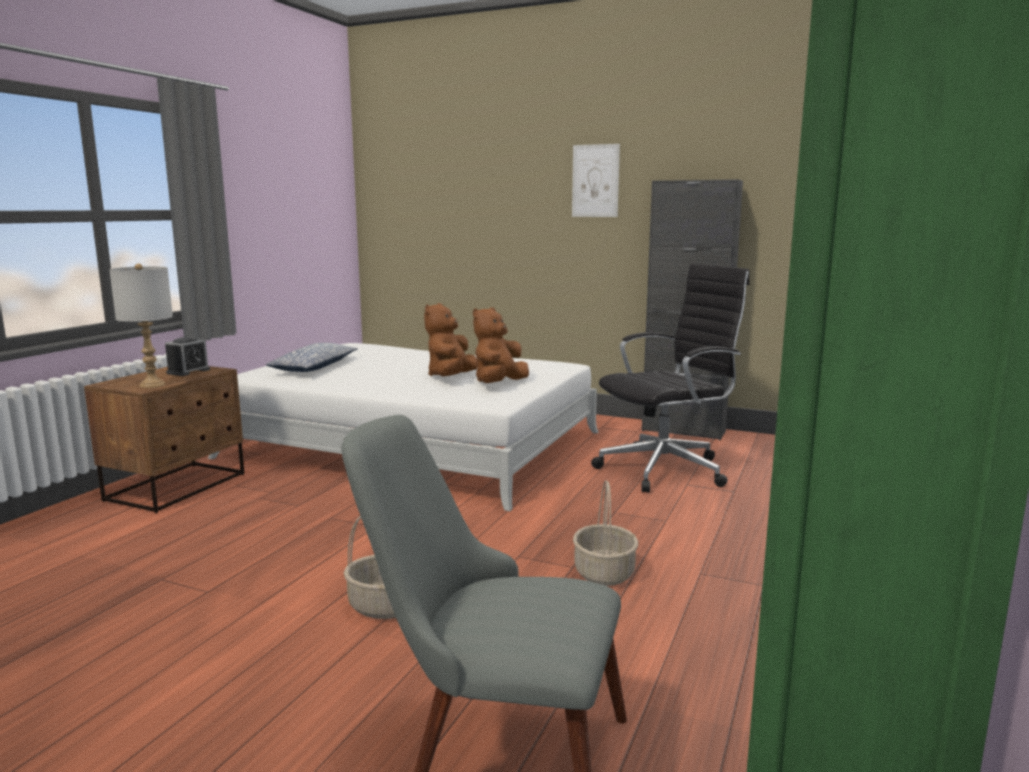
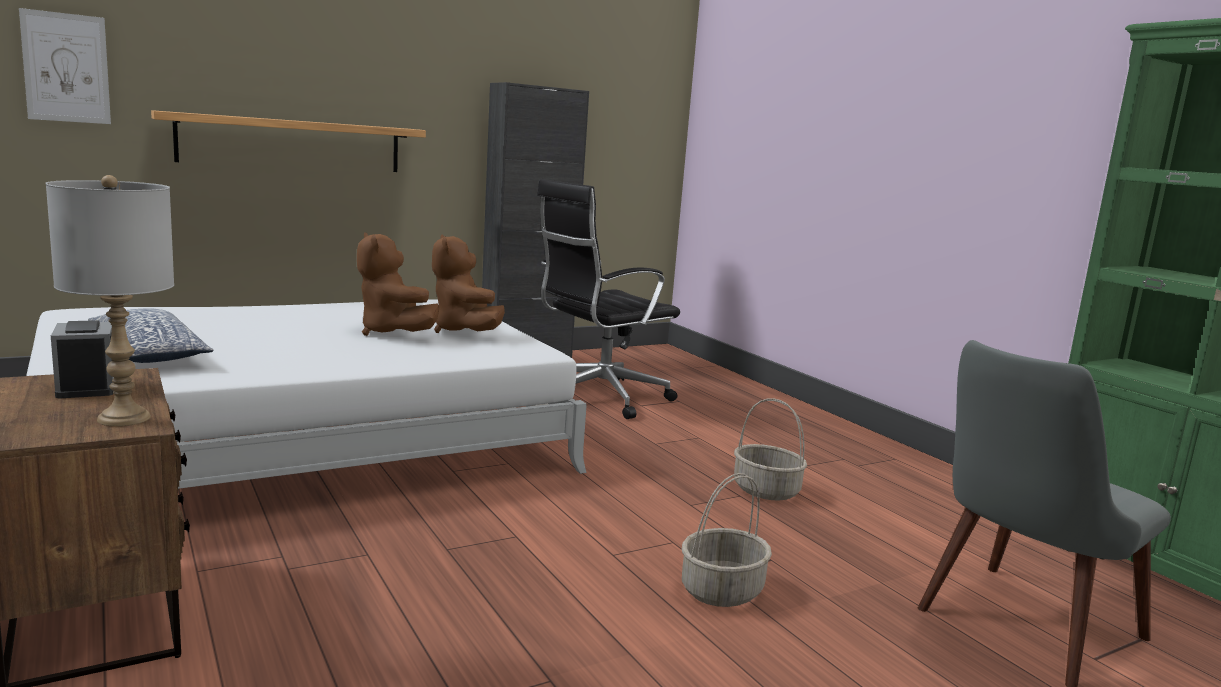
camera: 55 degrees left, 0 degrees up
(512, 241) = (292, 144): none -> shelf
(595, 181) = (409, 72): picture -> picture (66, 68)
(666, 469) = (598, 397): black office chair -> black office chair turned 135 degrees counterclockwise

